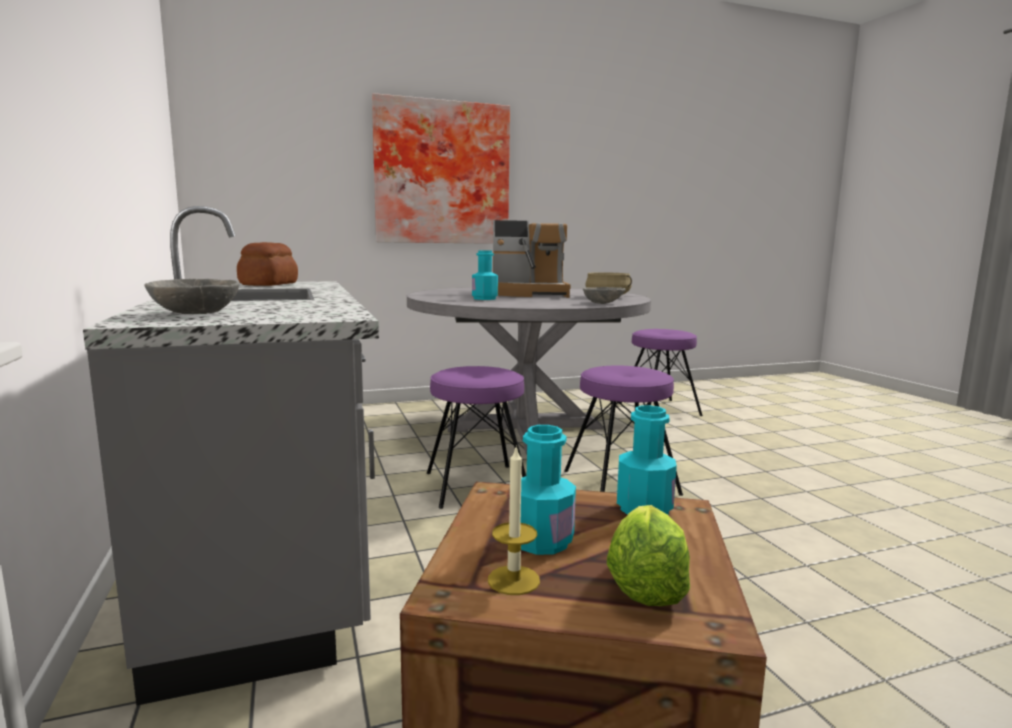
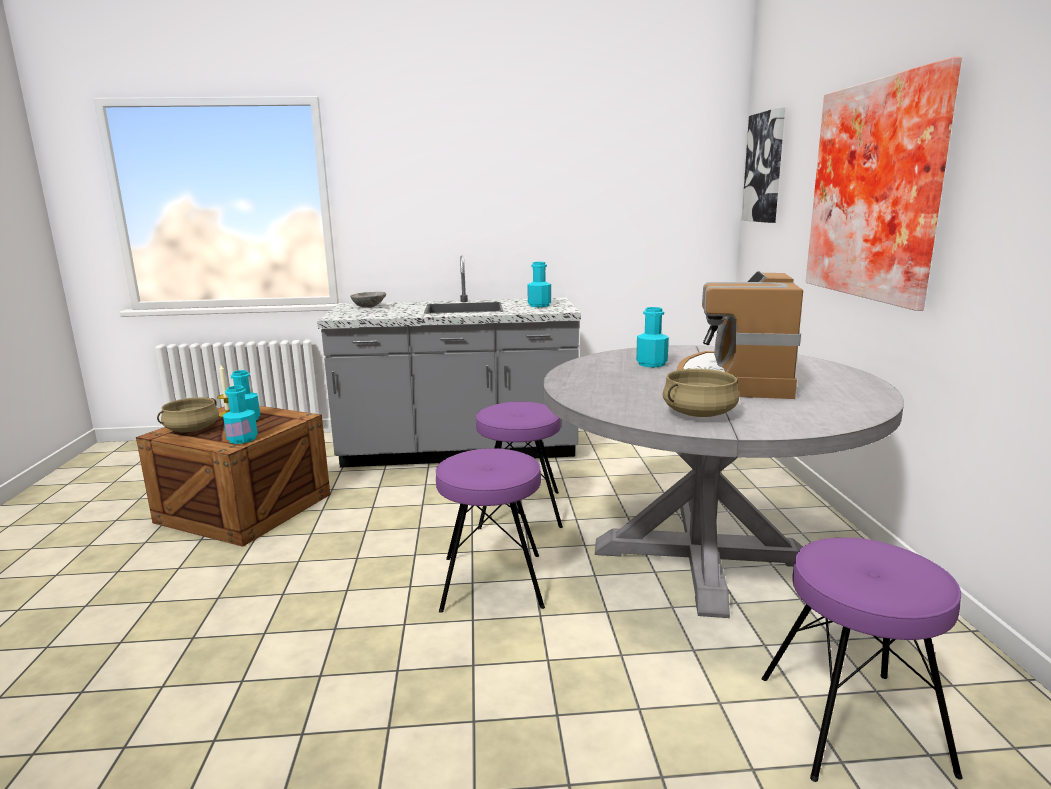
camera: 105 degrees right, 5 degrees up
(243, 138) = (765, 167): none -> picture
(270, 284) = (539, 305): bread -> turquoise bottle
(604, 303) = (593, 400): grey bowl -> none
(645, 585) = (192, 429): lettuce -> beige cooking pot

